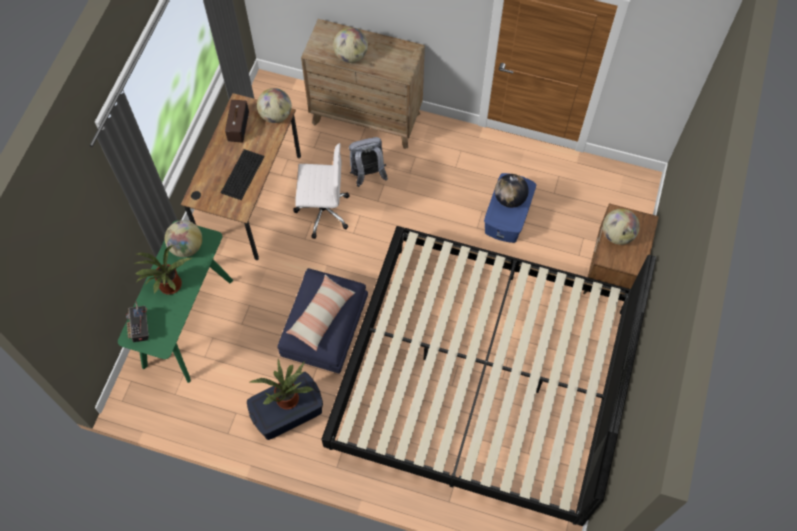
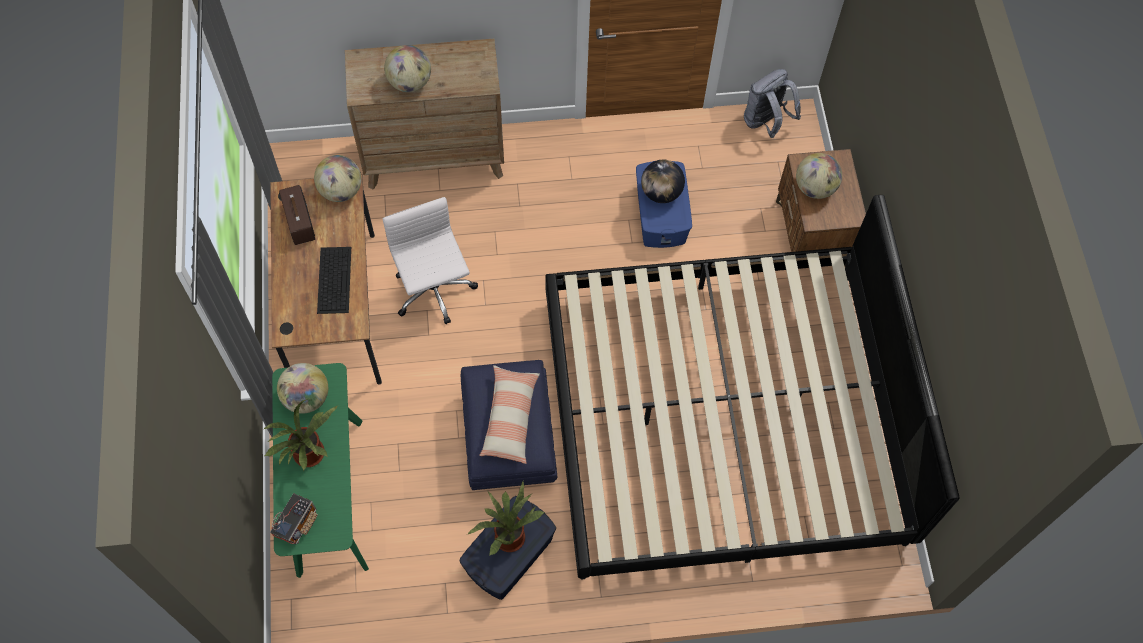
camera: 25 degrees left, 0 degrees up
(140, 329) = (297, 524): radio -> radio turned 120 degrees counterclockwise
(322, 211) = (434, 292): white office chair -> white office chair turned 90 degrees counterclockwise
(367, 174) = (469, 226): grey backpack -> grey backpack (766, 122)

